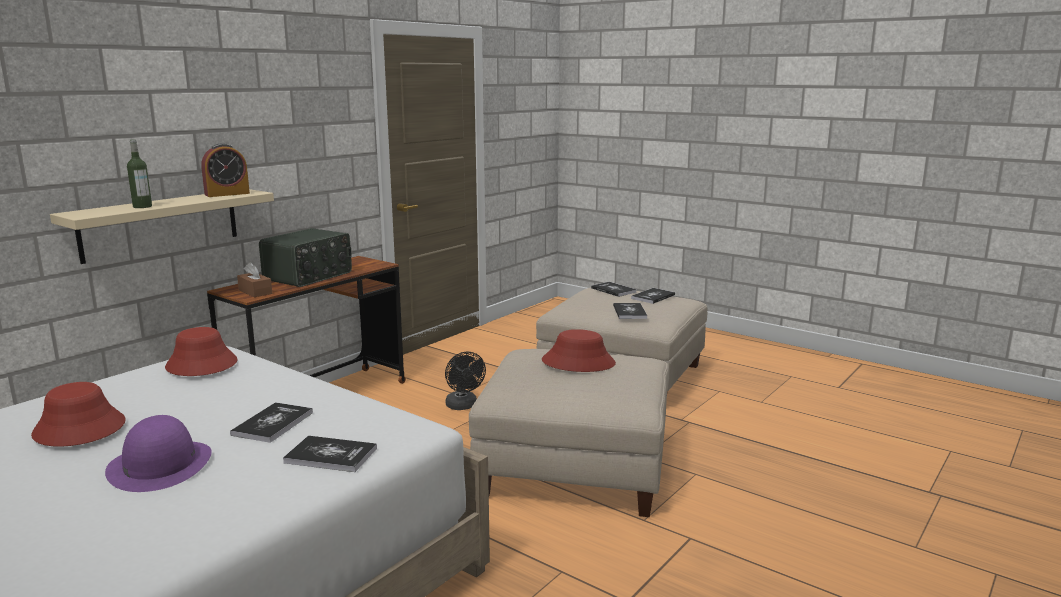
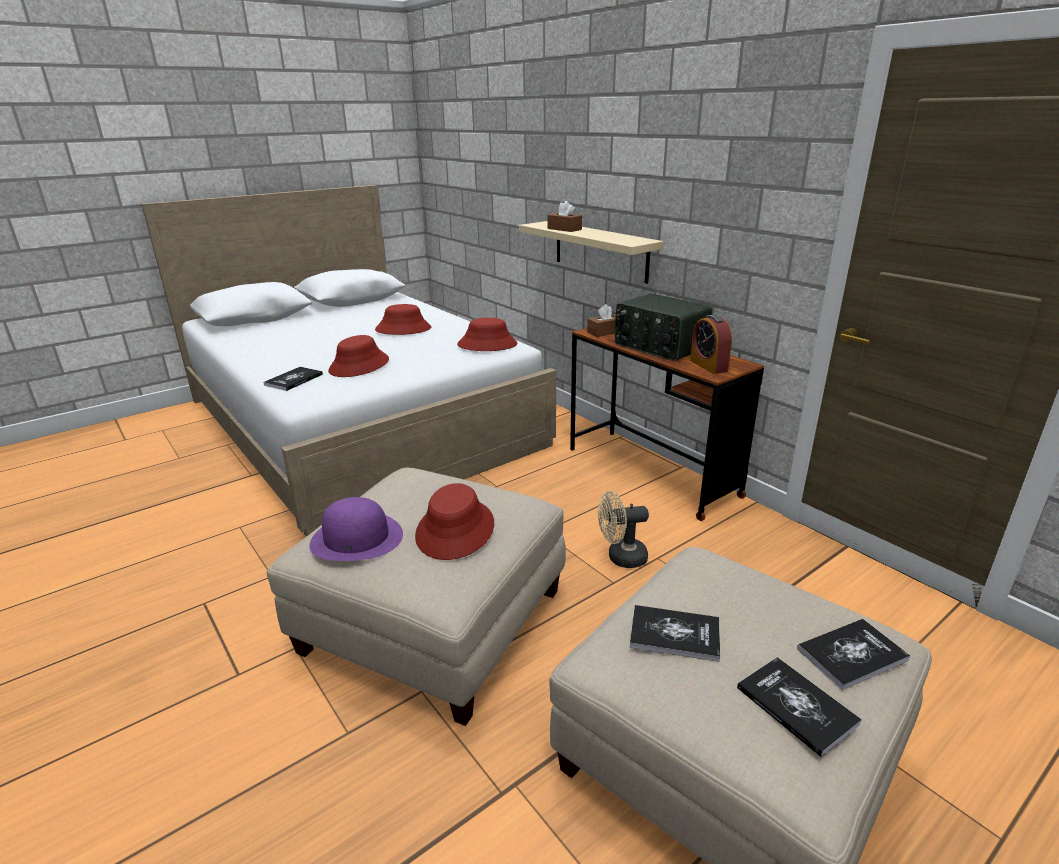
camera: 105 degrees right, 10 degrees up
(142, 206) = (564, 229): bottle -> brown tissue box
(160, 465) = (334, 346): purple hat -> purple hat (357, 538)
(227, 194) = (623, 238): alarm clock -> alarm clock (708, 365)
(273, 424) = (359, 366): book -> red hat
(463, 406) = (621, 558): black fan -> beige fan

